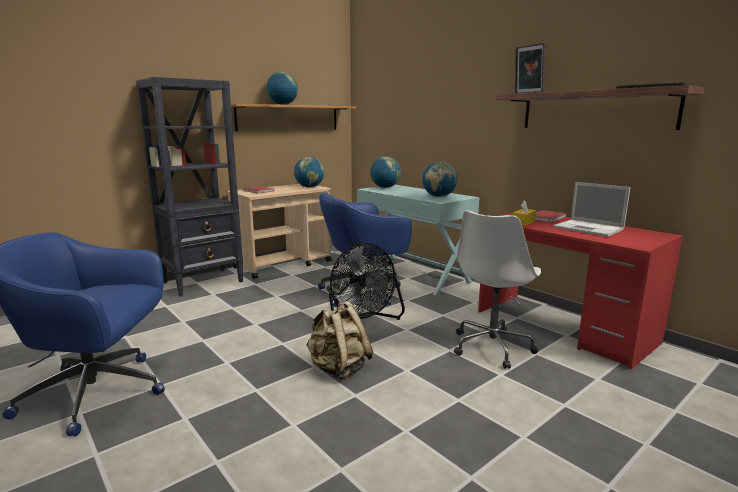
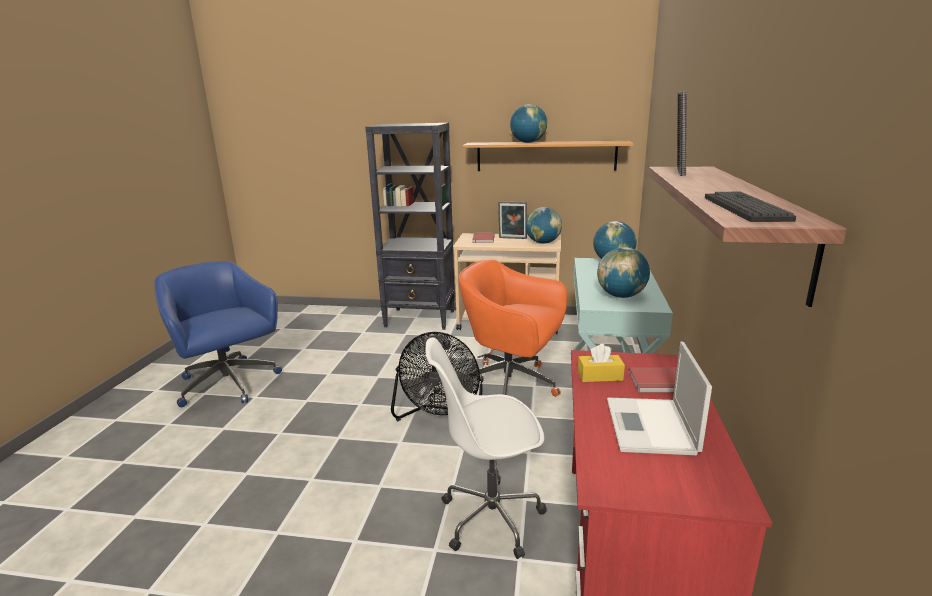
camera: 50 degrees right, 5 degrees up
(279, 188) = (512, 238): none -> picture frame
(339, 369) = (345, 450): beige backpack -> none
(363, 292) = (512, 385): blue office chair -> orange office chair

